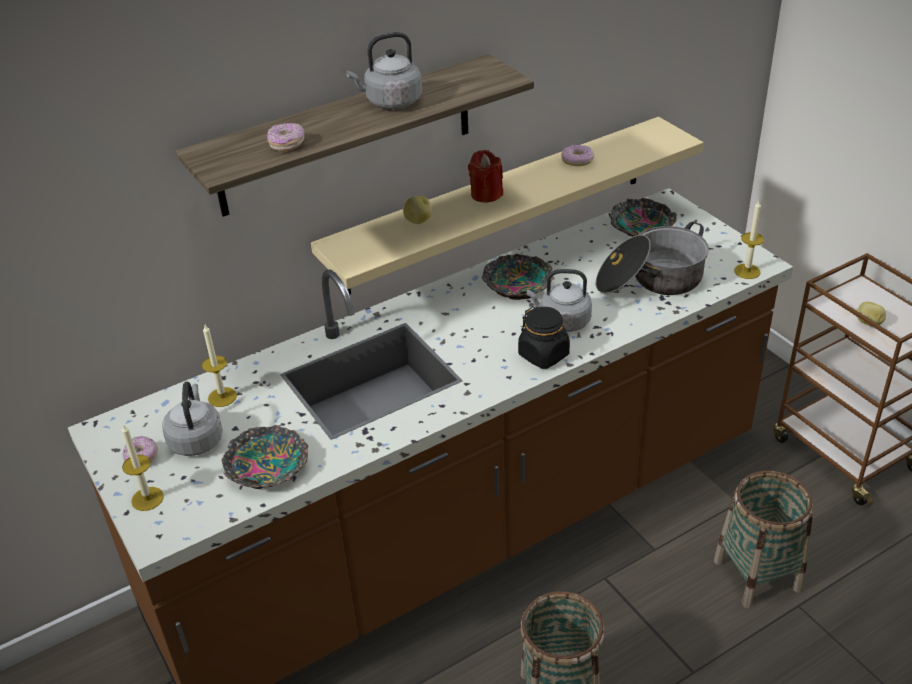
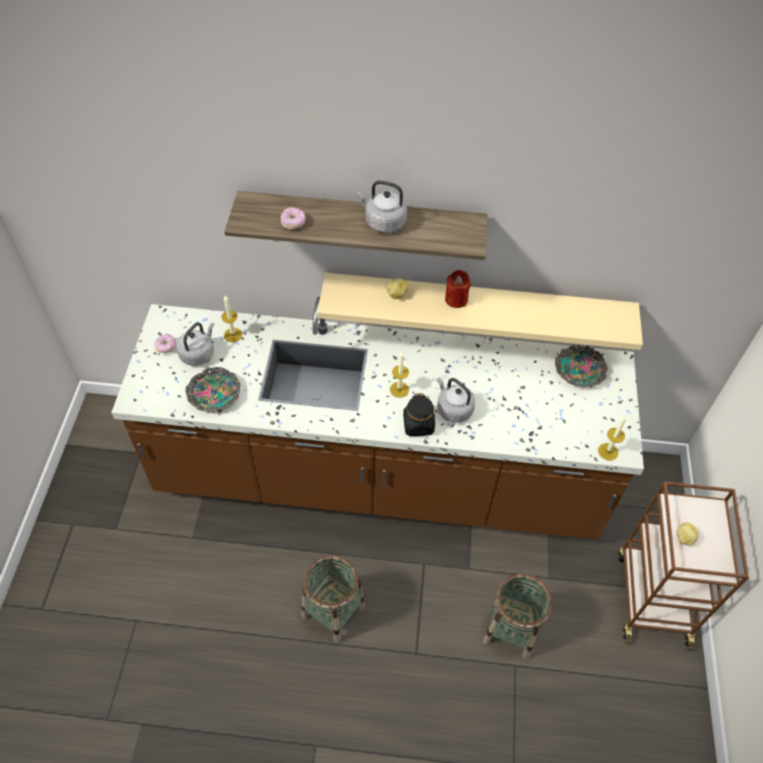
camera: 35 degrees right, 15 degrees up
(147, 499) = (148, 374): candle -> candle (399, 389)
(519, 284) = (457, 365): bowl -> none
(577, 160) = (541, 307): donut -> none
(650, 280) = (538, 416): cooking pot -> none

